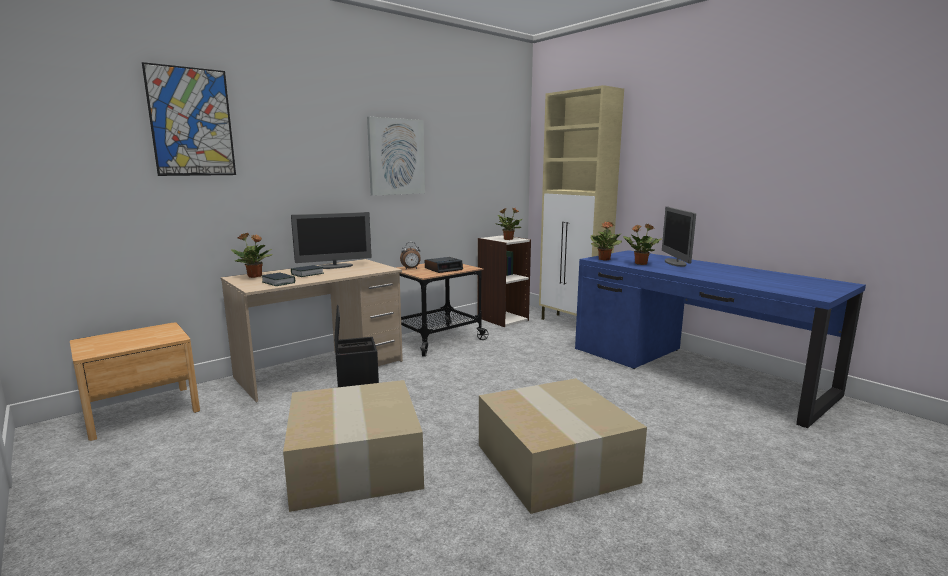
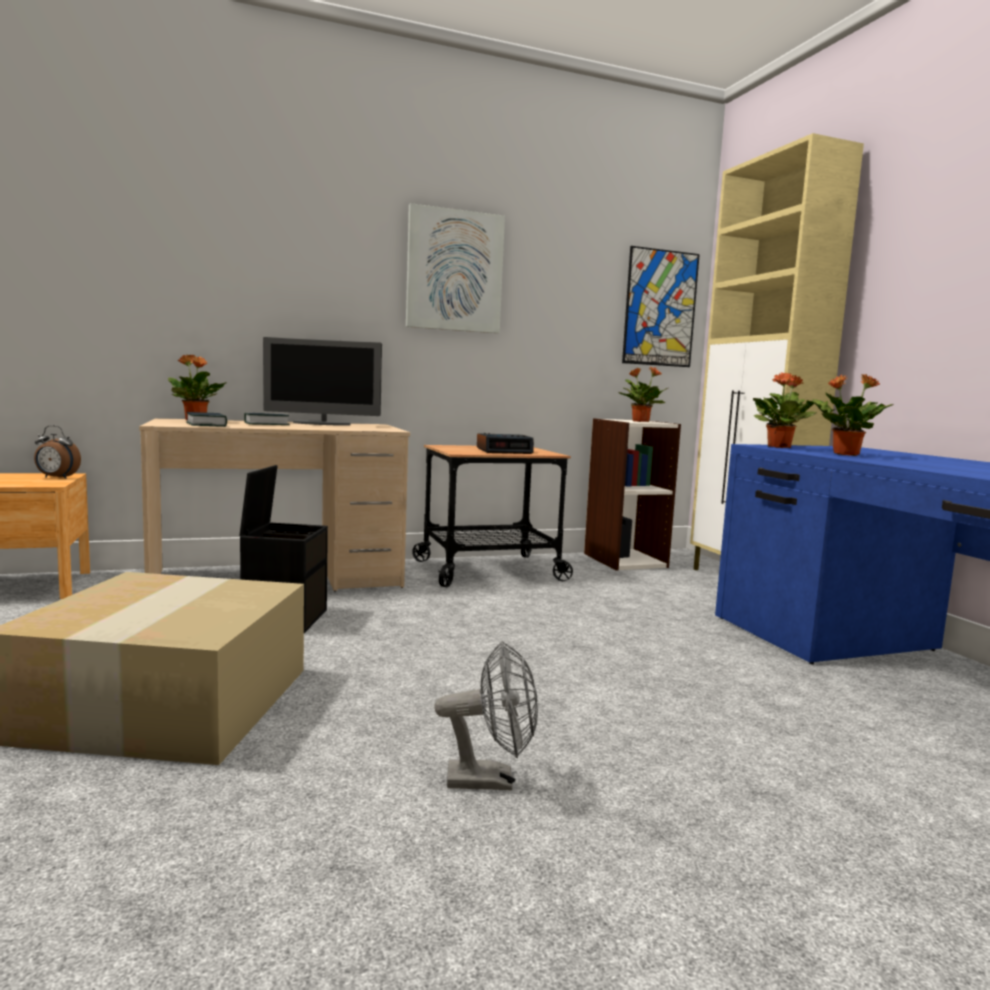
camera: 20 degrees right, 5 degrees down
(191, 122) = (137, 193): picture -> picture (660, 308)
(411, 269) = (455, 447): alarm clock -> alarm clock (56, 478)
(552, 462) = (491, 780): cardboard box -> grey fan
(675, 263) = (926, 459): monitor -> none

